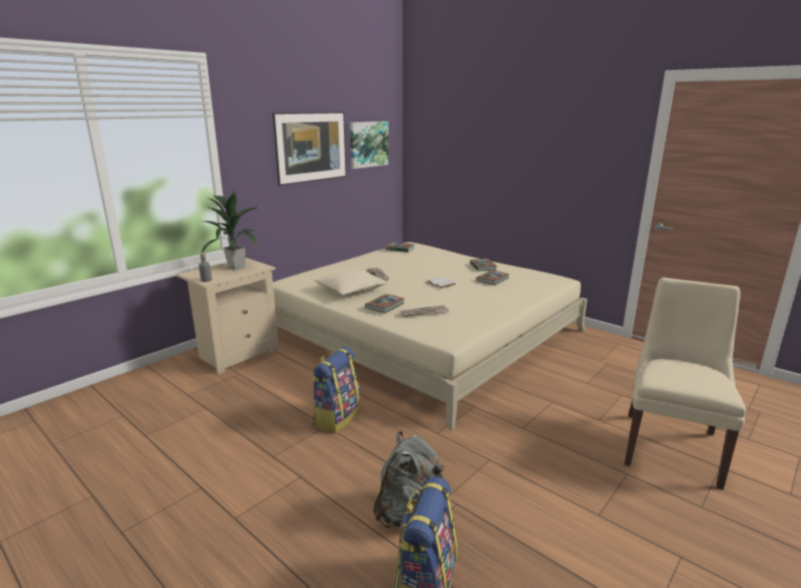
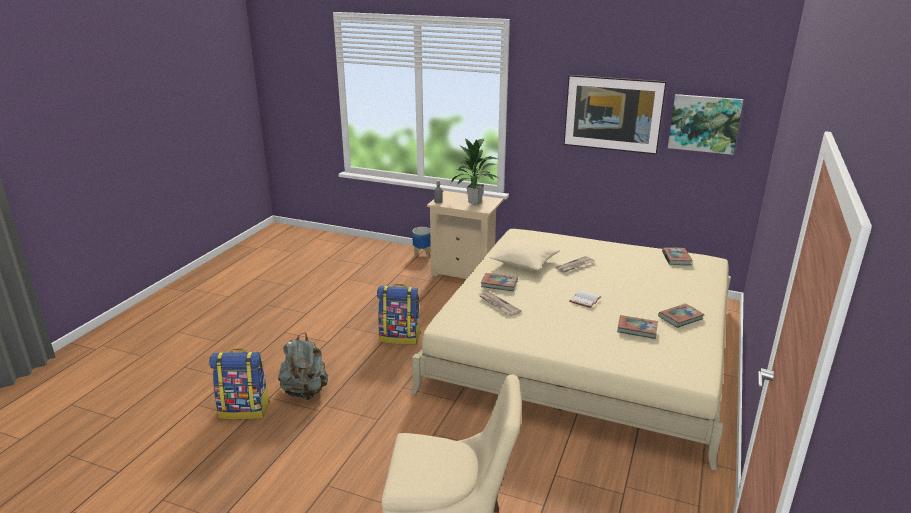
camera: 70 degrees right, 5 degrees up
(159, 370) = (422, 254): none -> planter

